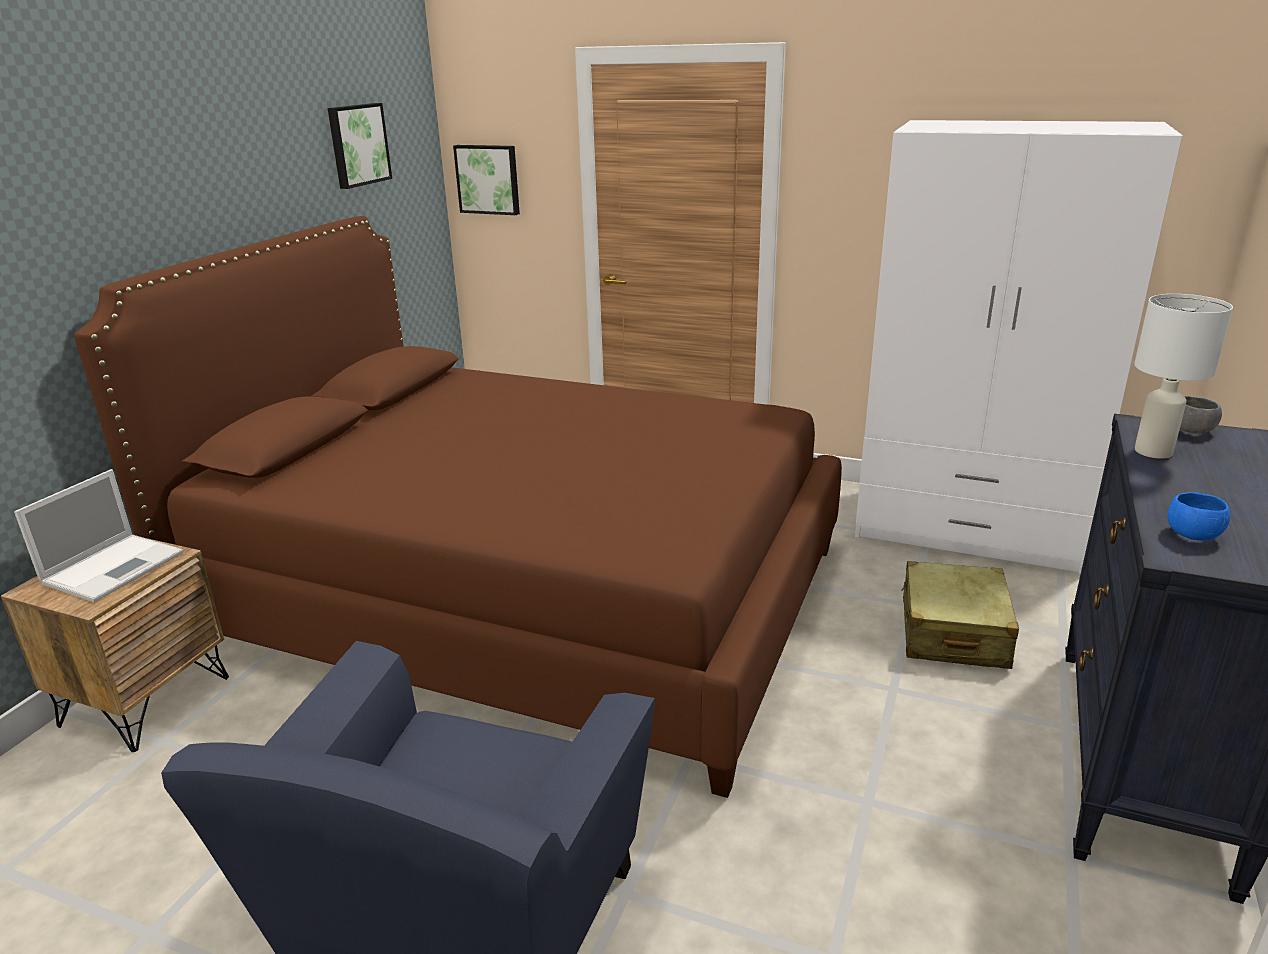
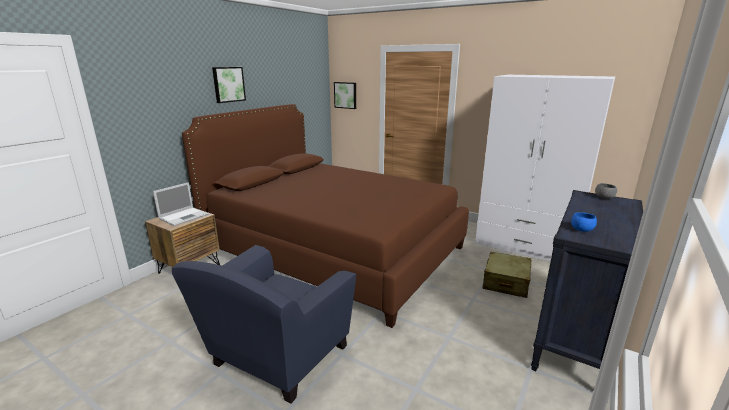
camera: 10 degrees right, 5 degrees down
(357, 145) = (295, 78): picture -> picture (228, 84)
(1153, 451) = (582, 202): white table lamp -> none

